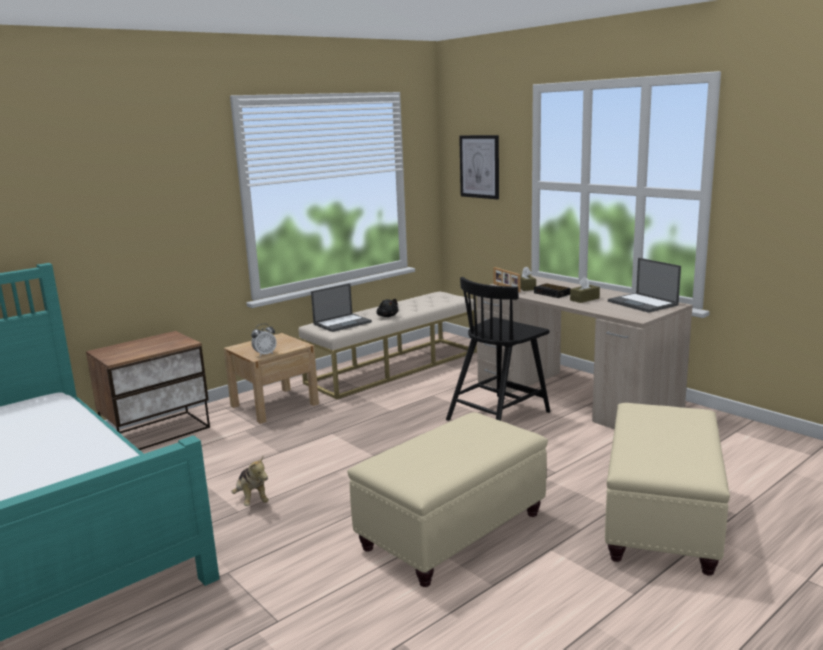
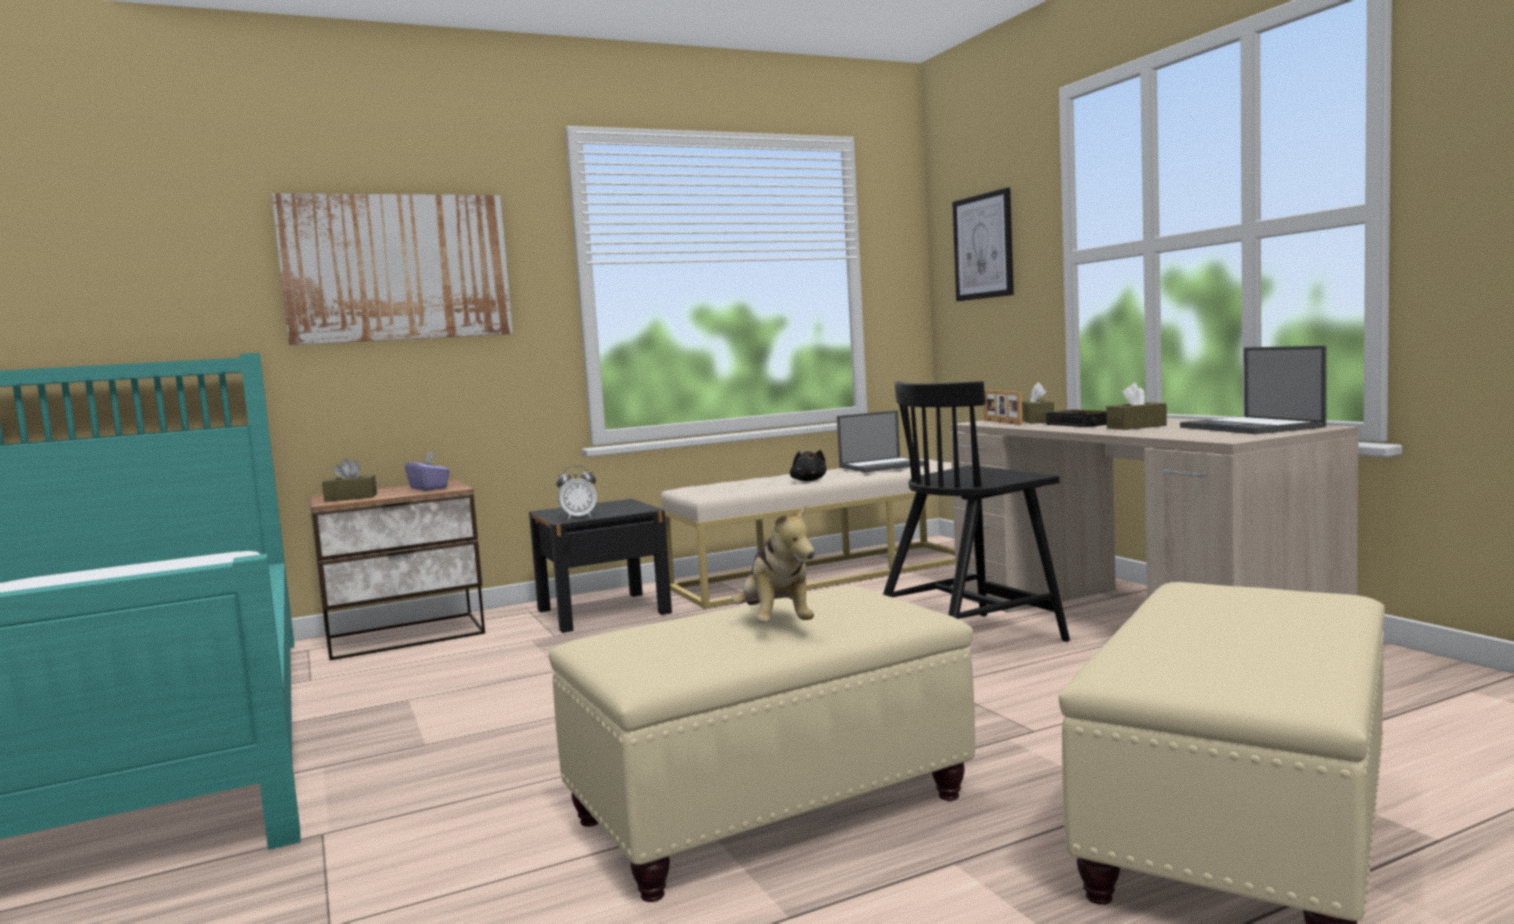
camera: 15 degrees right, 10 degrees down
(124, 354) = (351, 498): none -> brown tissue box
(130, 197) = (397, 268): none -> picture
(169, 342) = (429, 488): none -> purple tissue box
(252, 500) = (460, 730): plush toy -> plush toy (776, 624)
(274, 405) = (603, 611): beige nightstand -> black nightstand
(343, 323) = (729, 486): laptop -> laptop (883, 466)

